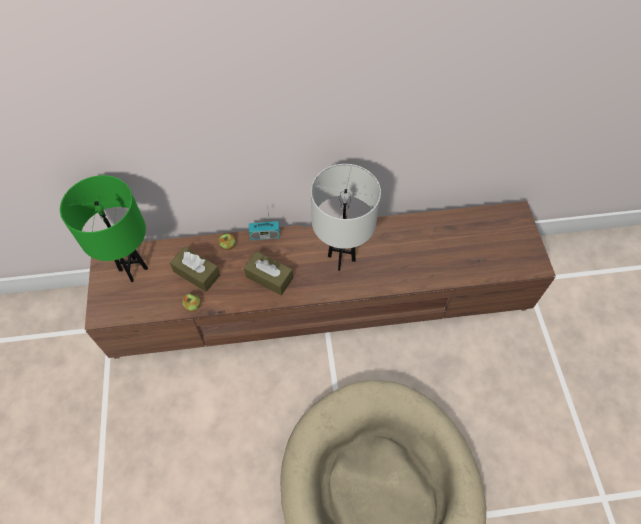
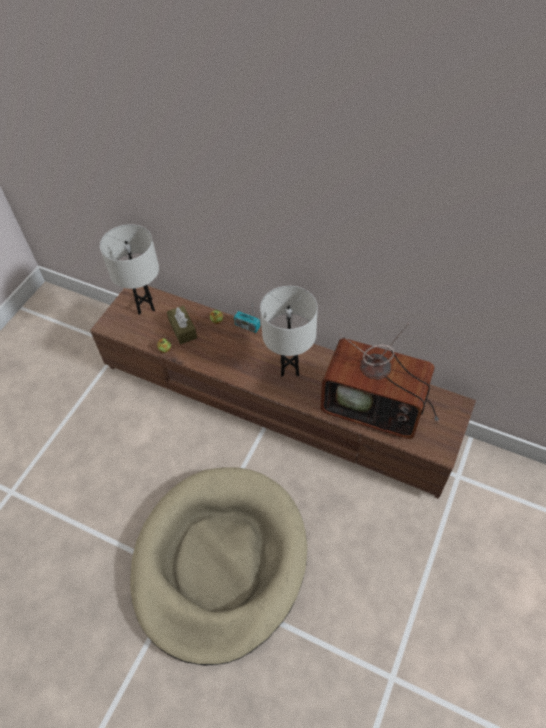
camera: 35 degrees right, 5 degrees down
(133, 269) = (145, 307): green table lamp -> white table lamp
(269, 277) = (228, 356): brown tissue box -> none
(449, 252) = (376, 406): none -> television

